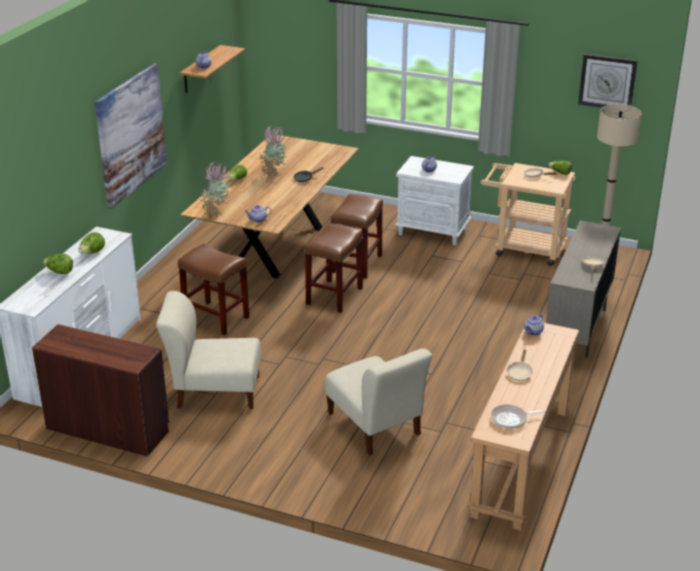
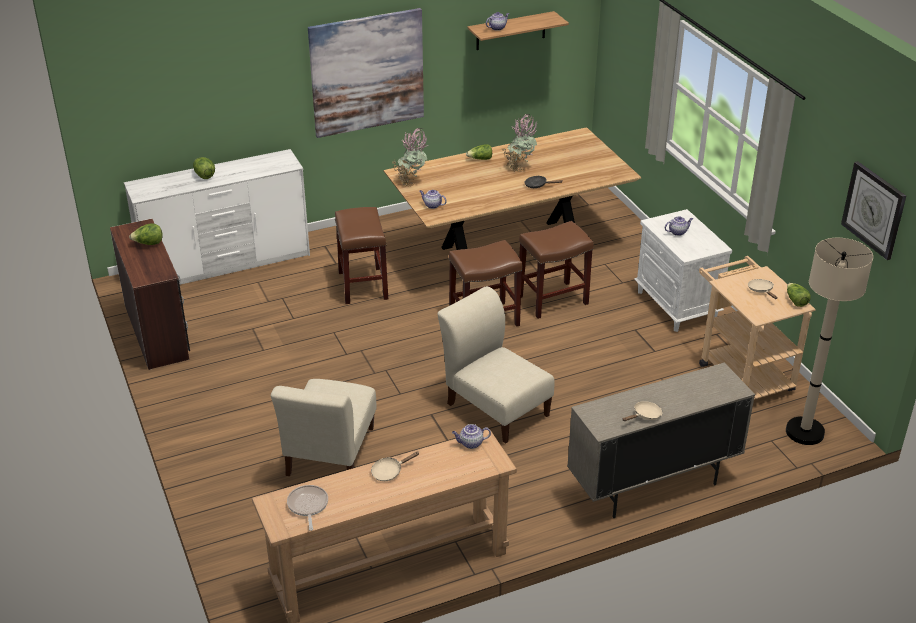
camera: 45 degrees right, 5 degrees up
(92, 253) = (250, 171): lettuce -> lettuce (148, 244)
(214, 391) = (267, 347): beige chair -> beige chair (495, 407)
(511, 419) = (308, 506): frying pan -> frying pan turned 45 degrees clockwise

